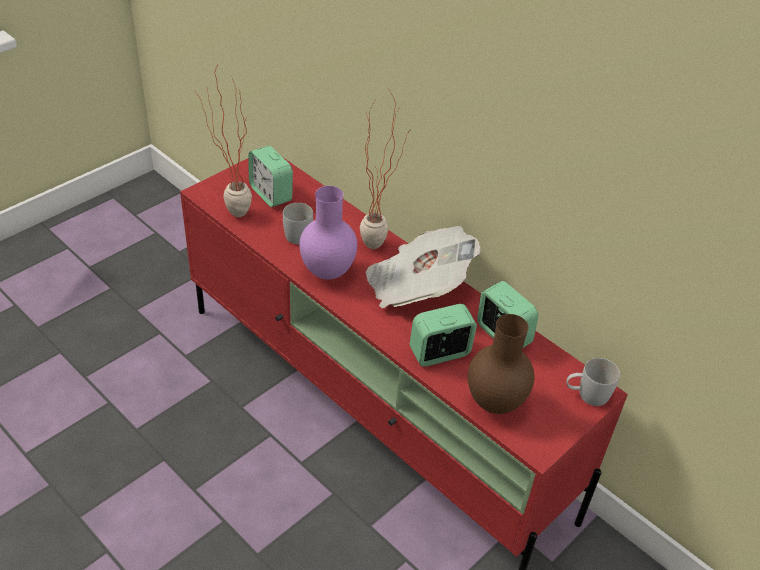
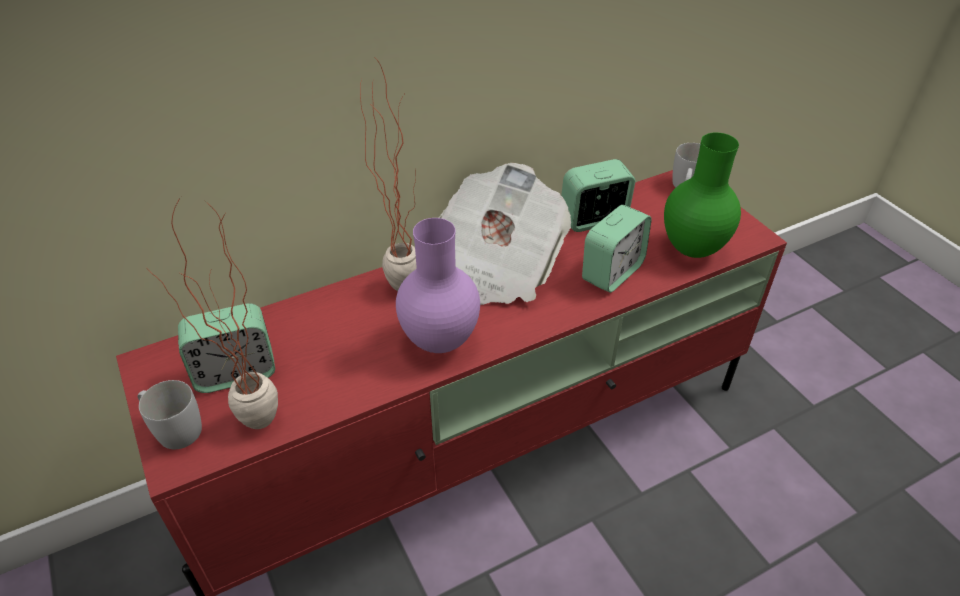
camera: 70 degrees left, 0 degrees up
(299, 232) = (343, 355): white mug -> white mug (173, 428)
(440, 353) = (612, 272): alarm clock -> alarm clock turned 135 degrees counterclockwise
(496, 404) = (693, 249): brown vase -> green vase

